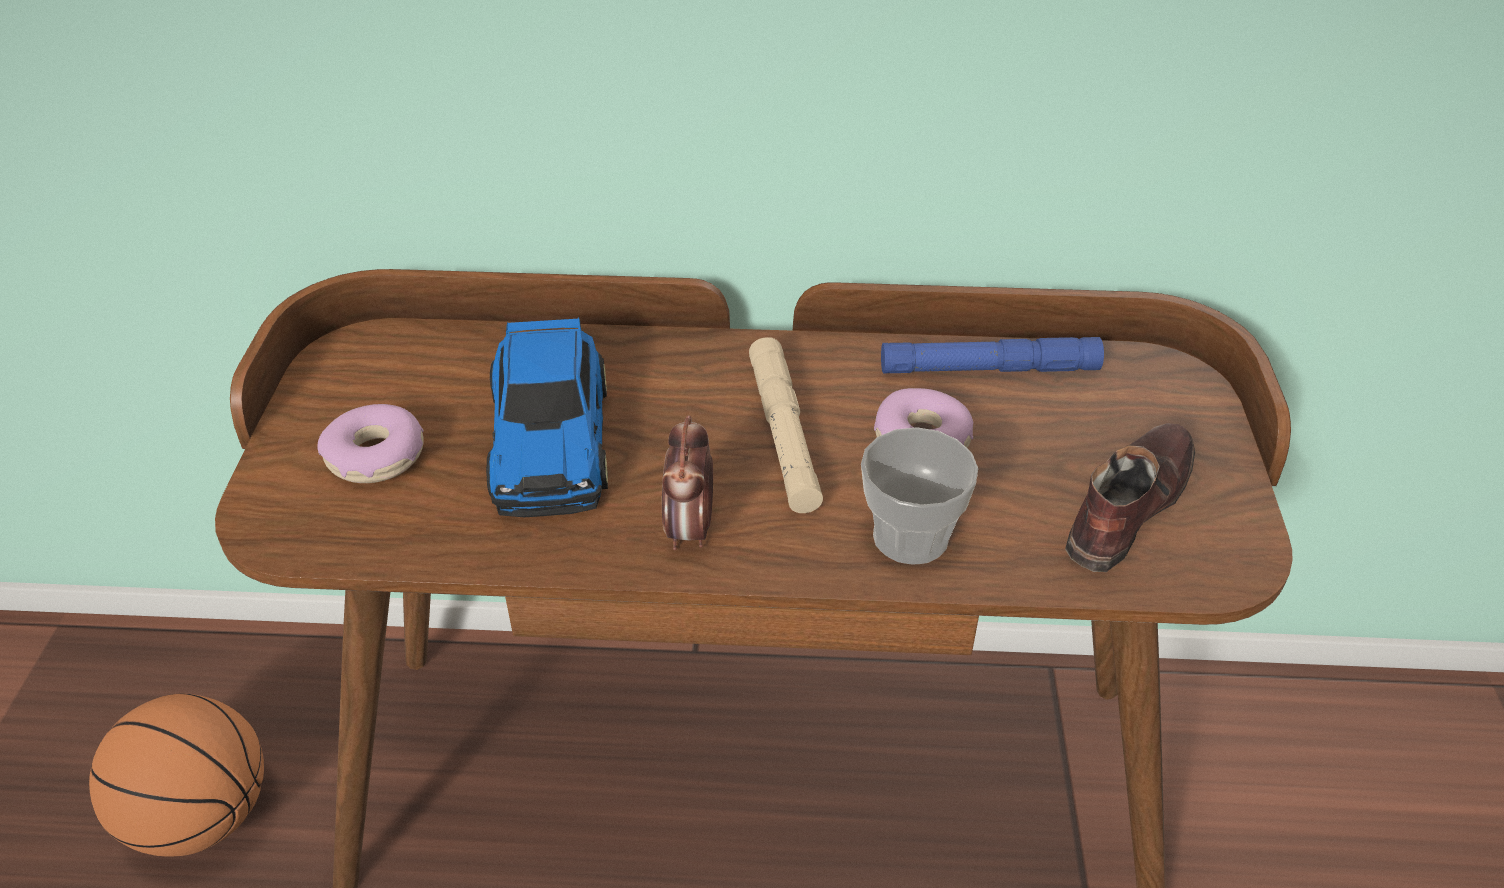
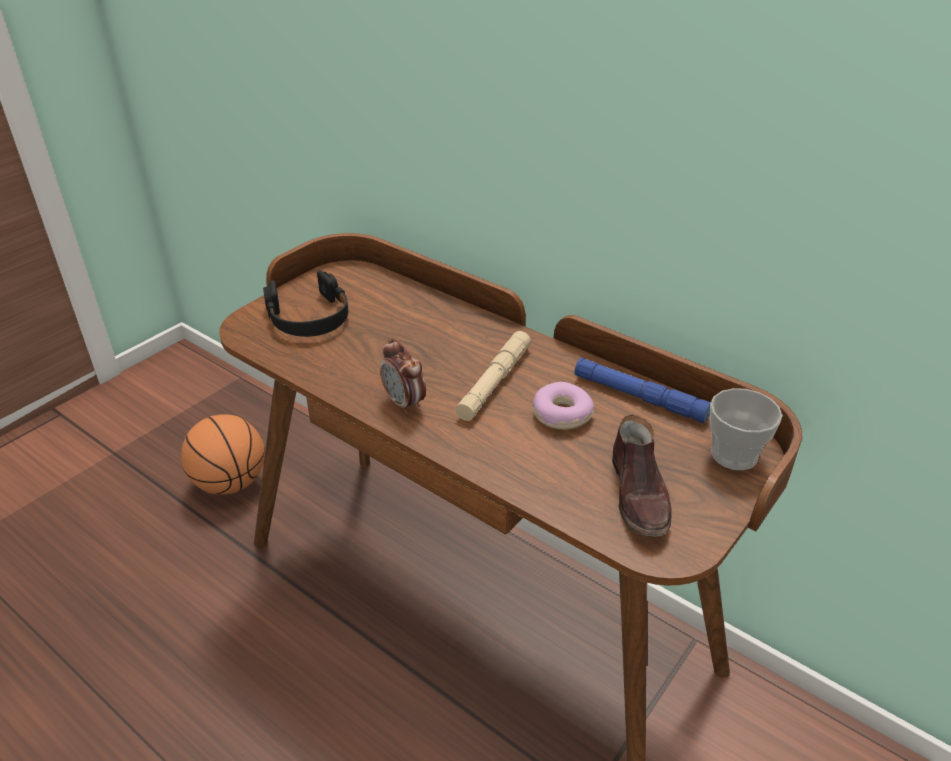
camera: 35 degrees right, 5 degrees down
(376, 457) = (309, 317): donut -> black headphones
(552, 439) = (386, 340): toy car -> none
(690, 530) = (404, 403): alarm clock -> alarm clock turned 75 degrees counterclockwise
(910, 537) = (504, 454): cup -> cup (734, 455)
(1126, 506) = (639, 494): brown shoe -> brown shoe turned 105 degrees clockwise

